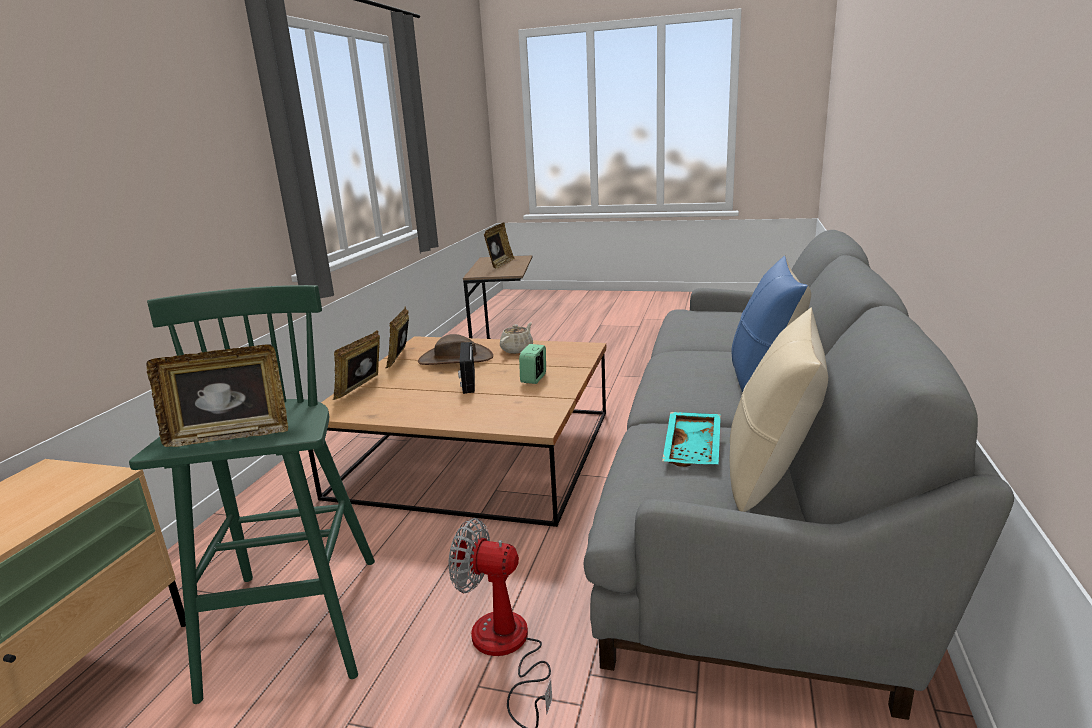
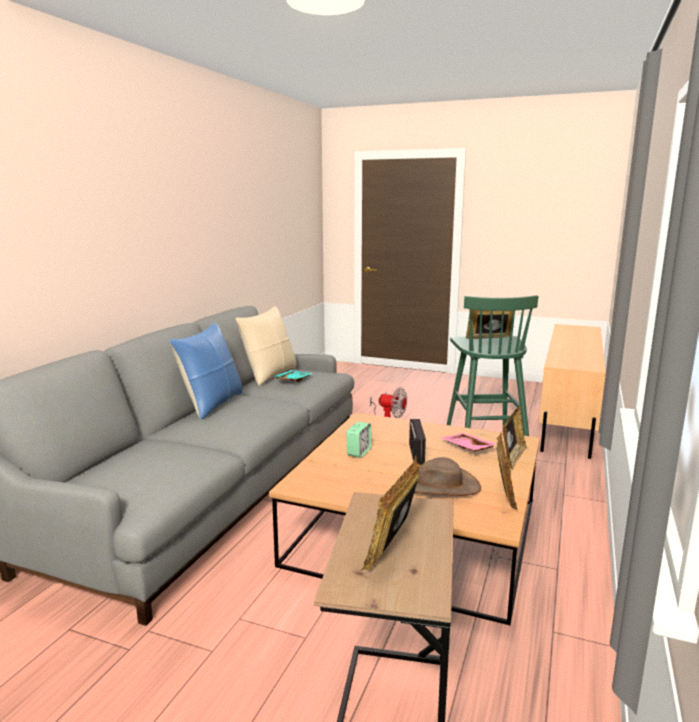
camera: 175 degrees left, 5 degrees down
(406, 394) = (467, 448): none -> pink tray
(517, 349) = (371, 491): beige teapot -> none

